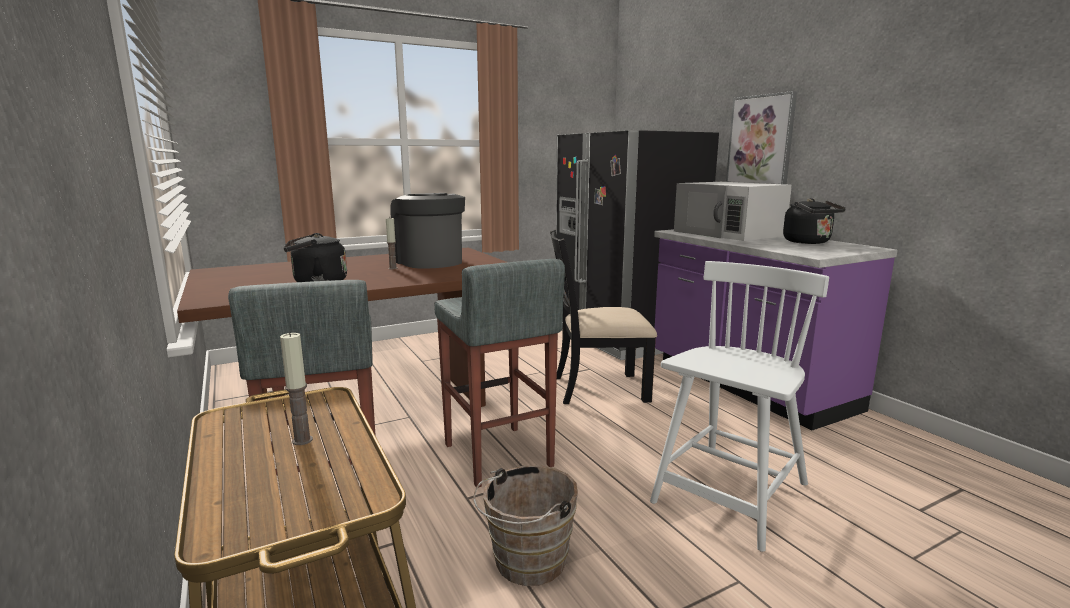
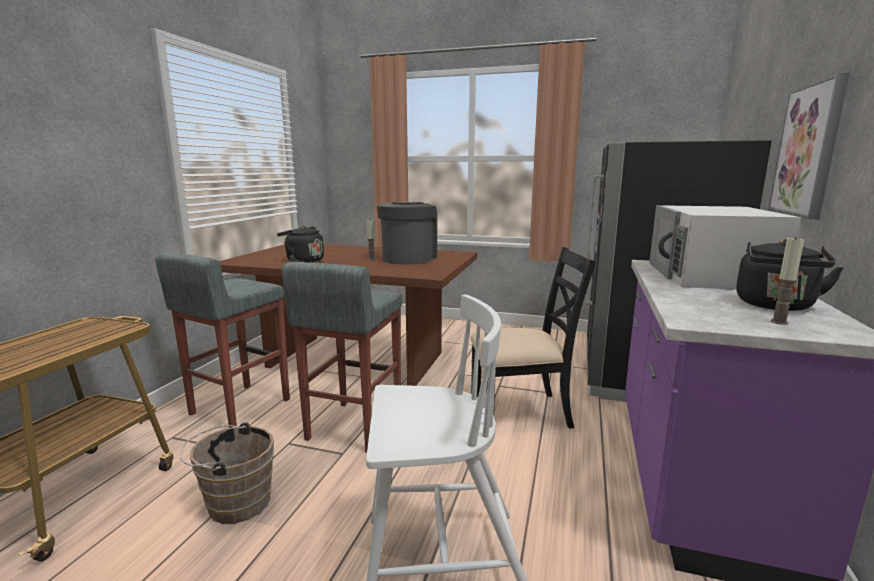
camera: 45 degrees right, 0 degrees up
(302, 440) = (62, 343): candle -> candle (779, 322)
(599, 388) = (521, 412): black chair -> black chair turned 135 degrees clockwise

